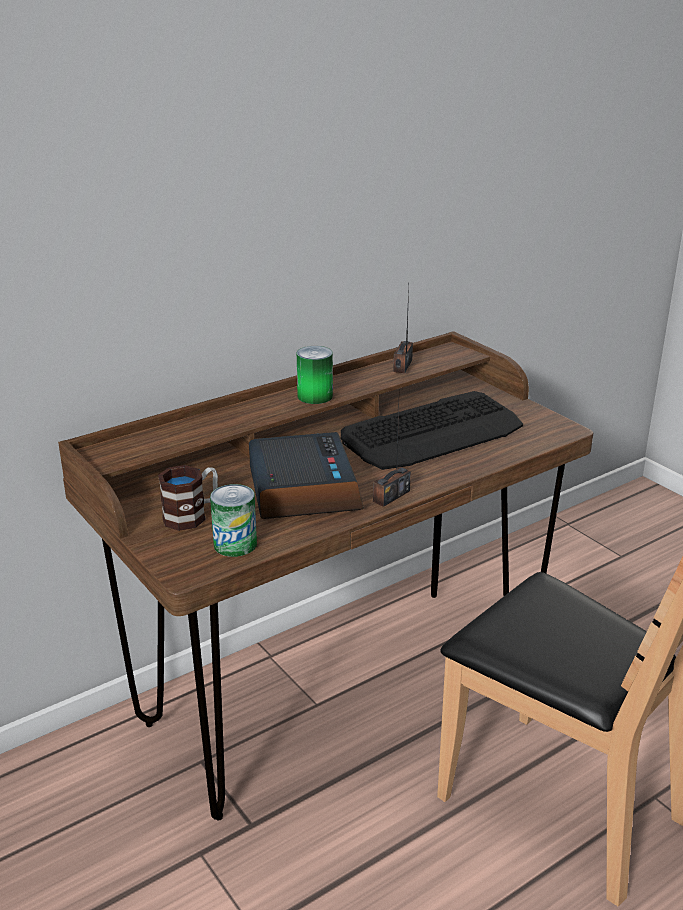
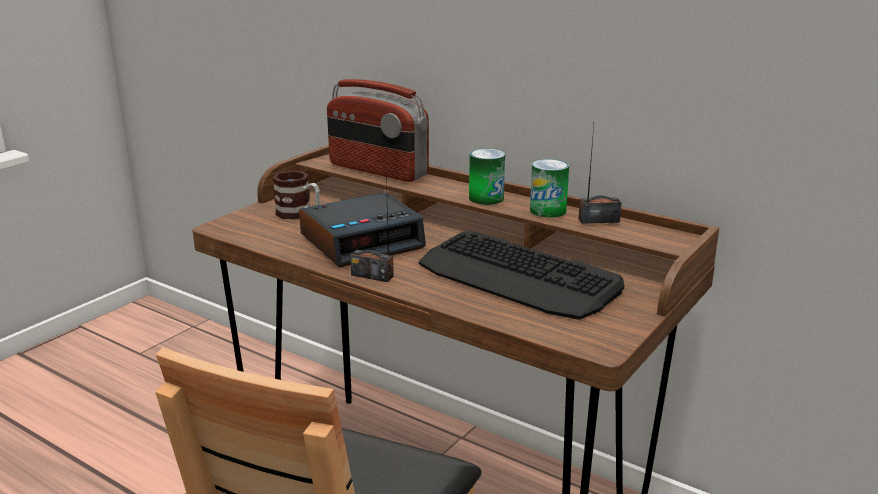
camera: 70 degrees right, 5 degrees down
(179, 432) = (377, 170): none -> radio
(235, 544) = (263, 234): can -> can (548, 210)

